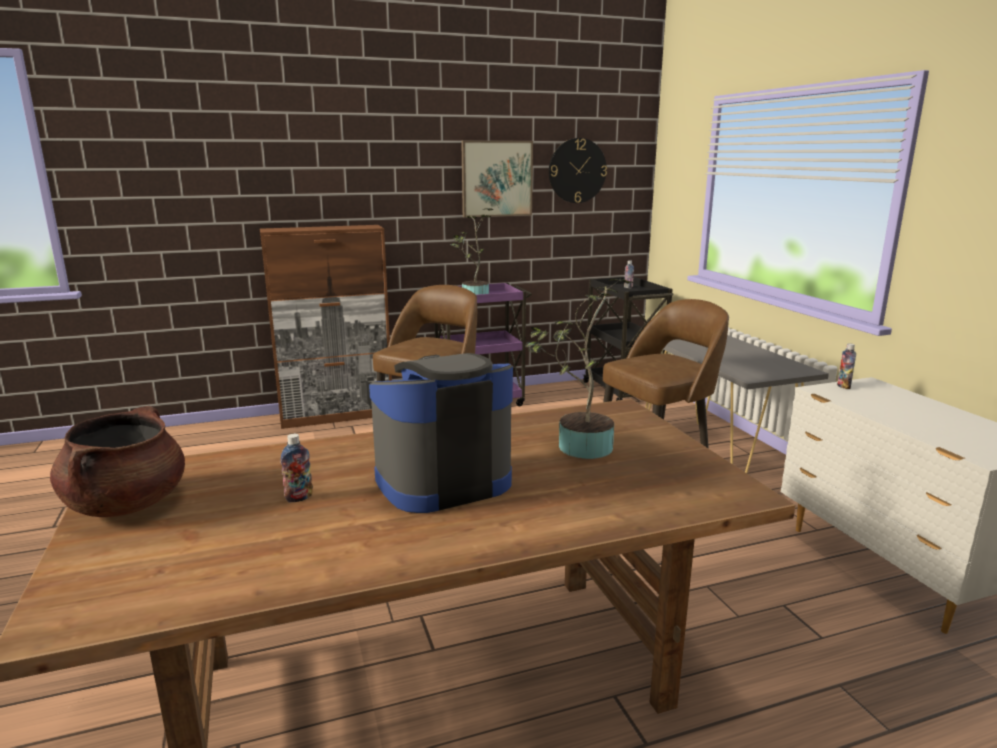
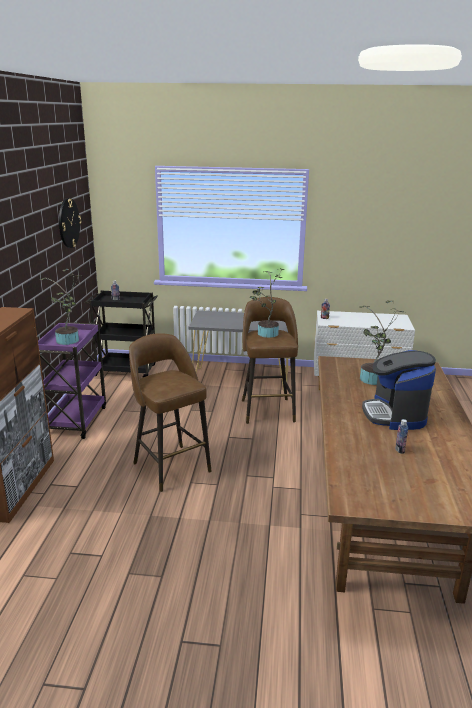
camera: 65 degrees left, 5 degrees up
(127, 504) = (390, 498): brown cooking pot -> none
(496, 179) = (41, 242): picture -> none
(661, 359) = (266, 334): none -> potted plant

